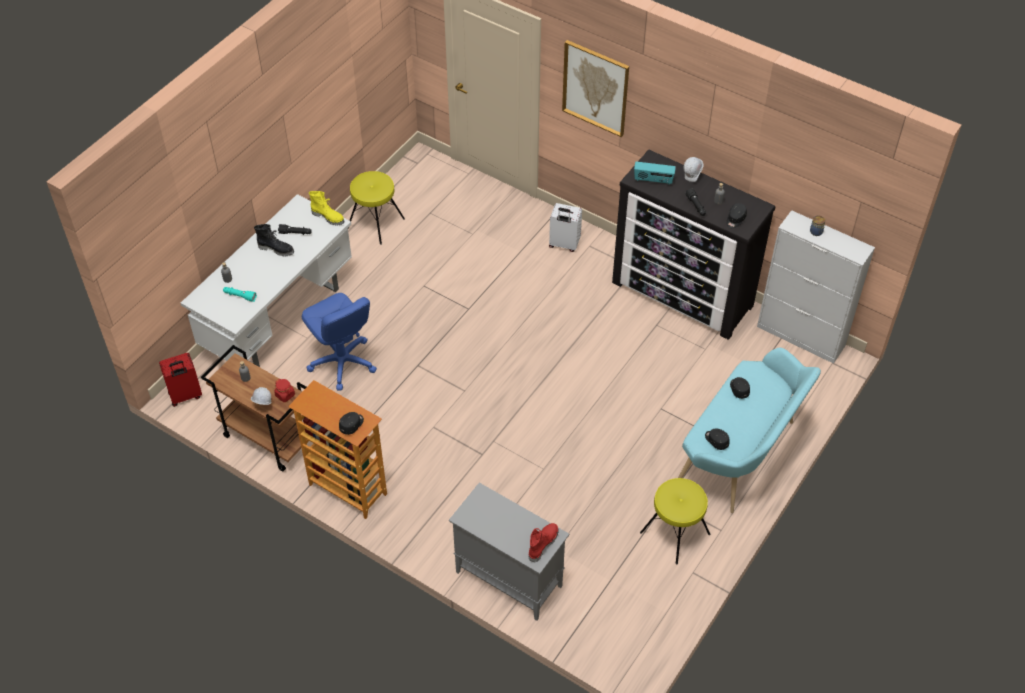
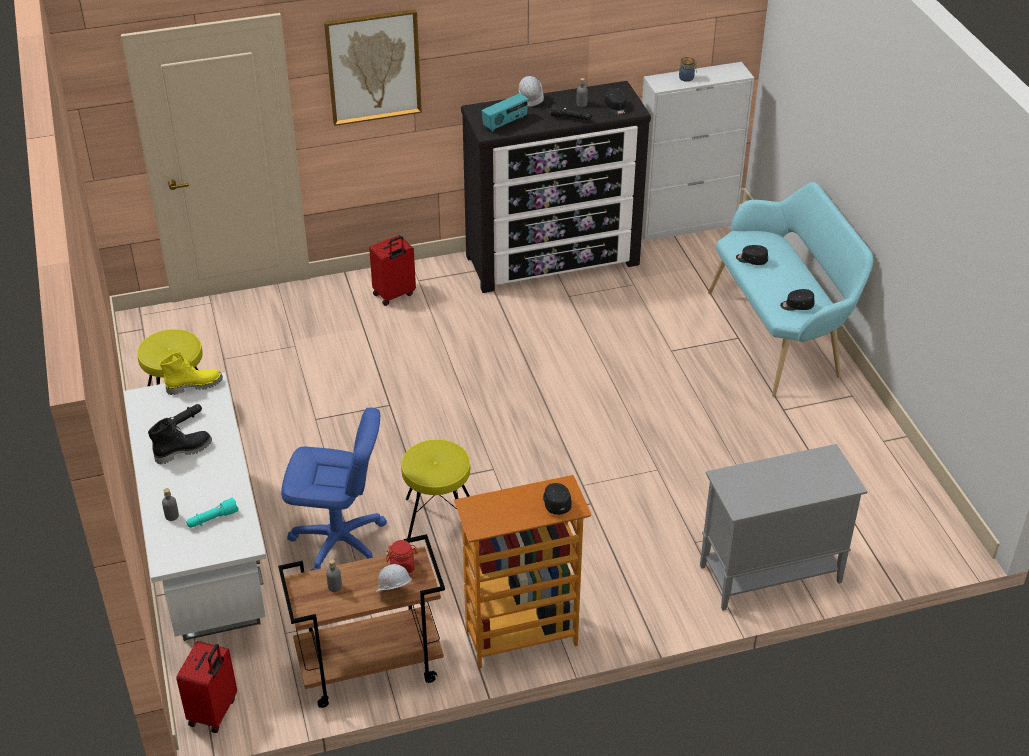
camera: 50 degrees left, 10 degrees down
(542, 544) = (832, 469): red boot -> none
(564, 244) = (394, 295): white suitcase -> red suitcase
(675, 533) = (827, 426): yellow stool -> yellow stool (438, 520)

